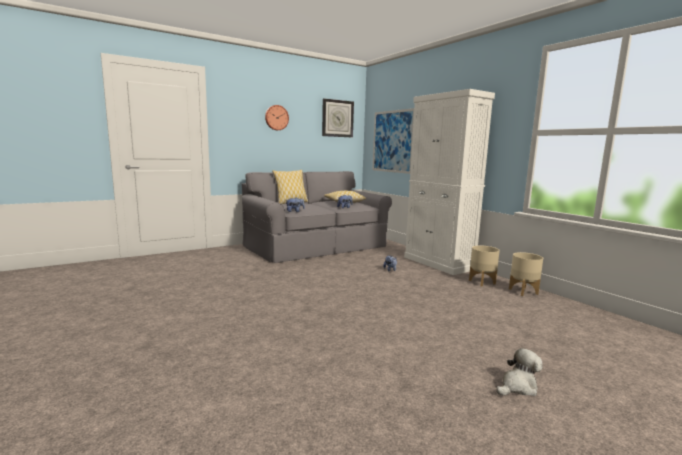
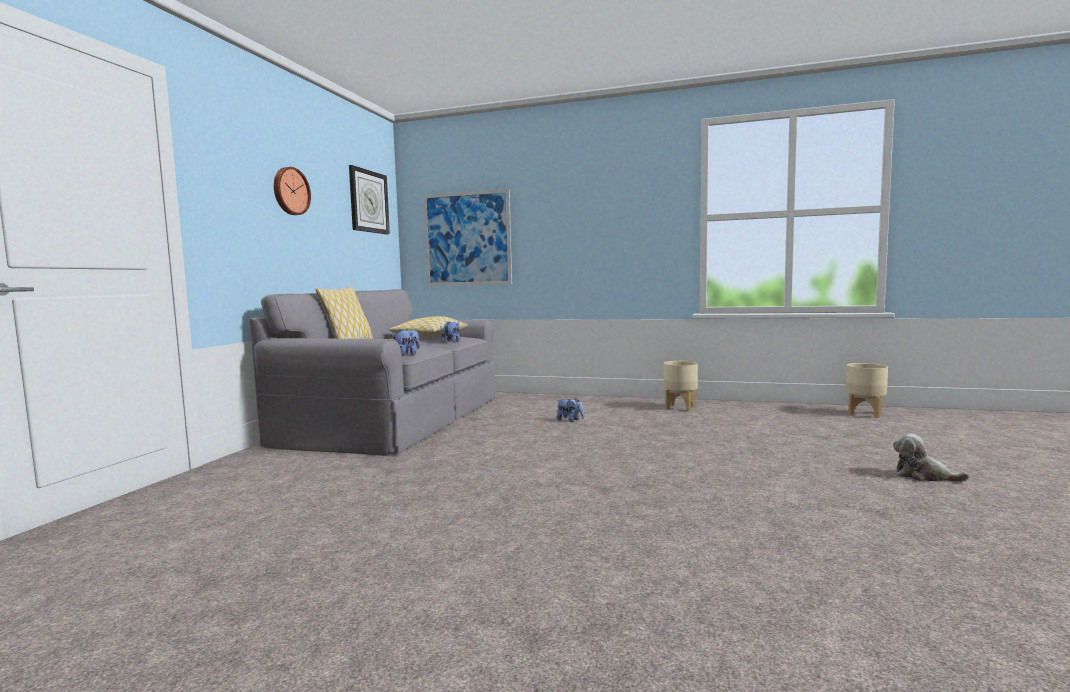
camera: 40 degrees left, 5 degrees down
(438, 263) = (596, 401): white cabinet -> none
(518, 386) = (923, 476): plush toy -> plush toy turned 75 degrees counterclockwise
(523, 291) = (729, 406): beige planter -> beige planter (865, 413)

